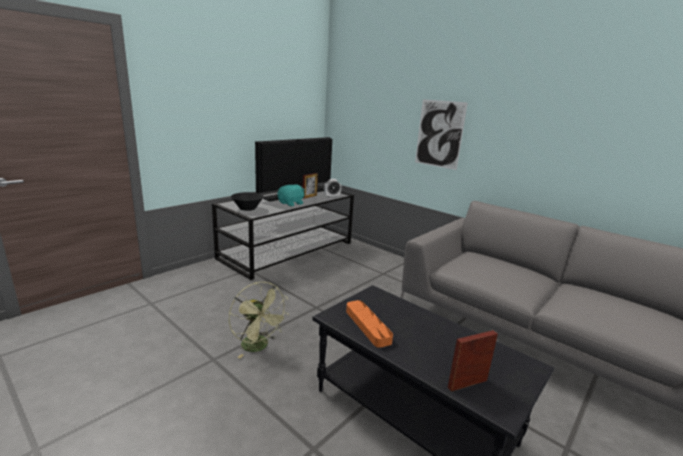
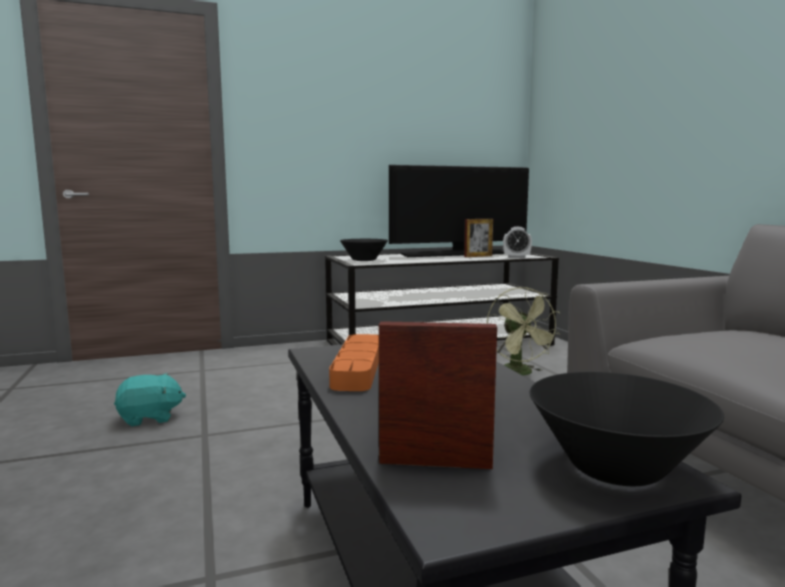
camera: 30 degrees right, 10 degrees down
(259, 347) = (278, 434): green fan -> green fan (520, 373)
(291, 203) = (437, 259): turquoise plush toy -> turquoise plush toy (150, 418)
(439, 134) = (700, 117): picture -> none
(517, 367) = (615, 468): none -> black bowl

